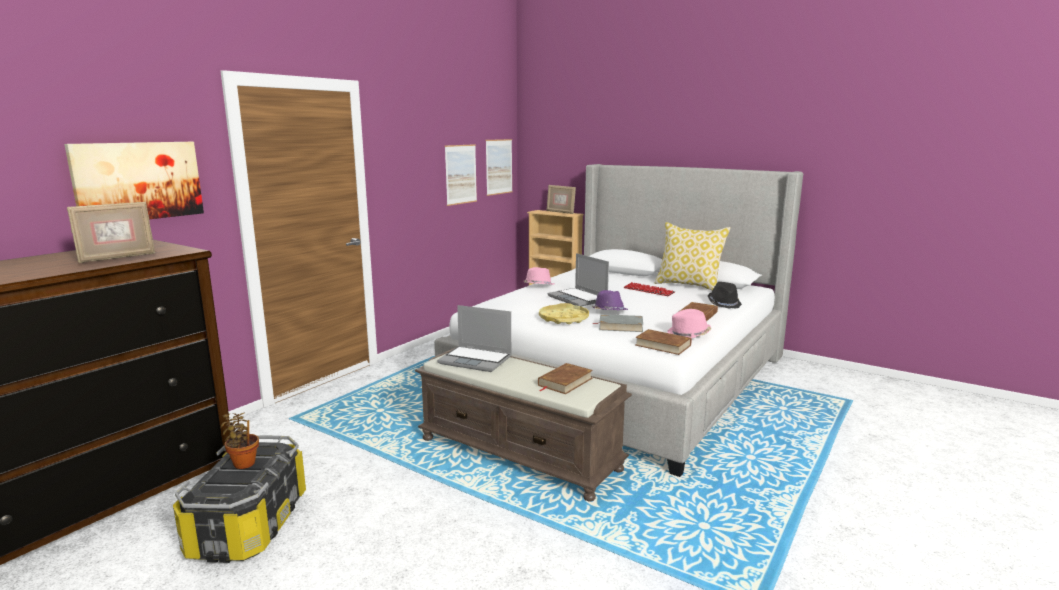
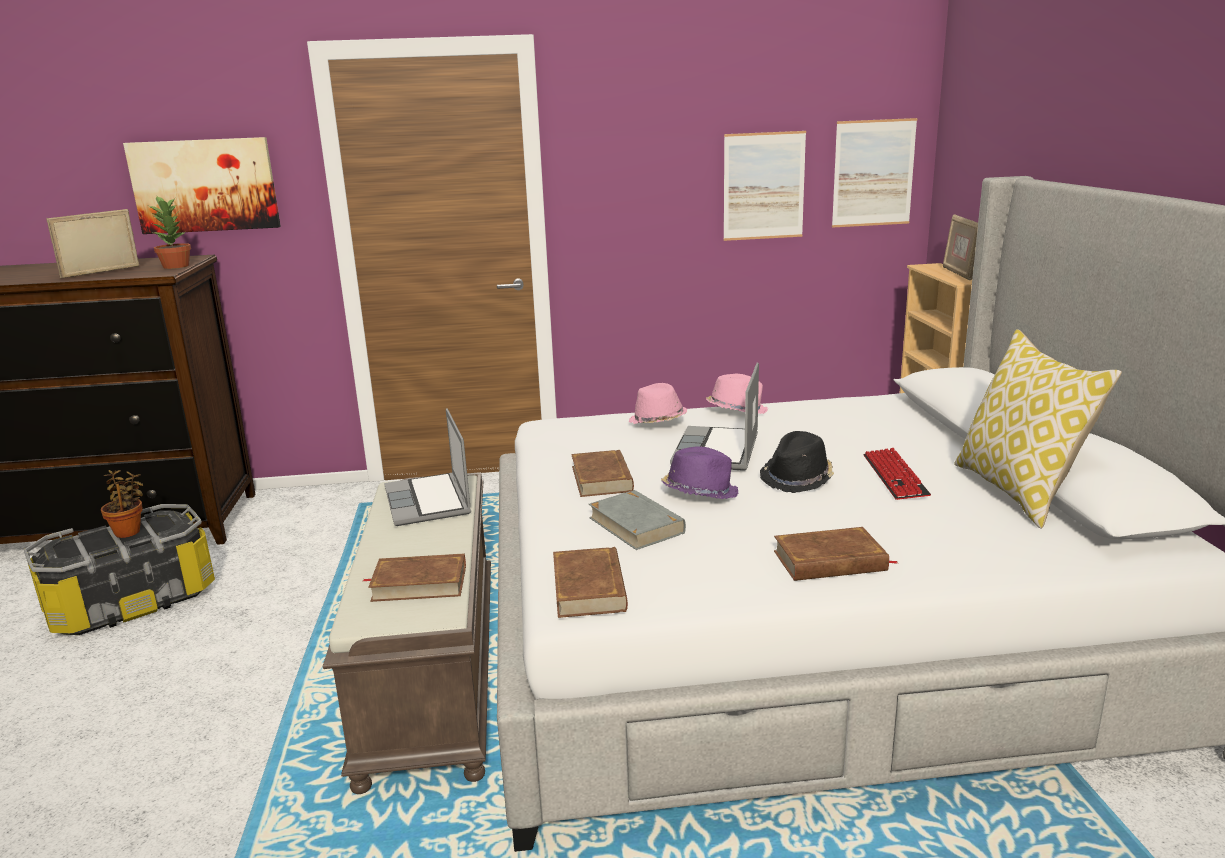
camera: 50 degrees right, 5 degrees up
(117, 258) = (102, 273): picture frame -> picture frame turned 135 degrees clockwise
(170, 247) = (176, 266): none -> potted plant
(563, 318) = (602, 478): yellow tray -> brown book
(688, 335) = (689, 591): pink hat -> pink hat (657, 421)
(724, 304) = (970, 559): black hat -> black hat (797, 478)

